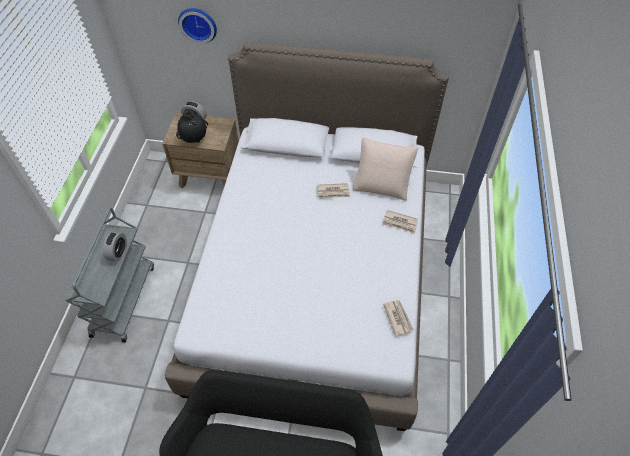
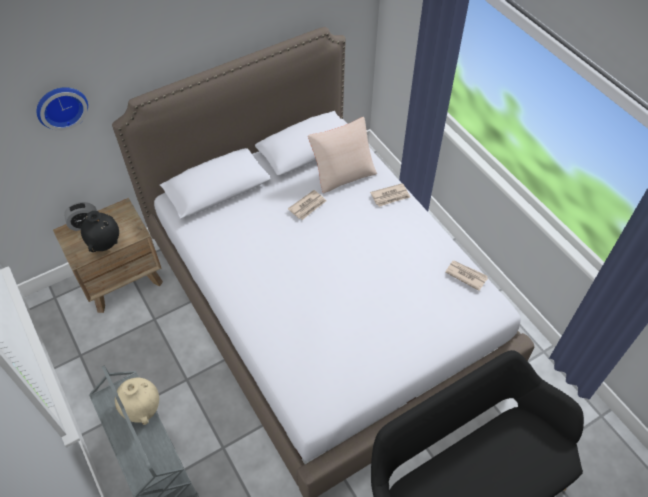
camera: 40 degrees left, 0 degrees up
(118, 252) = (142, 408): alarm clock -> beige vase

